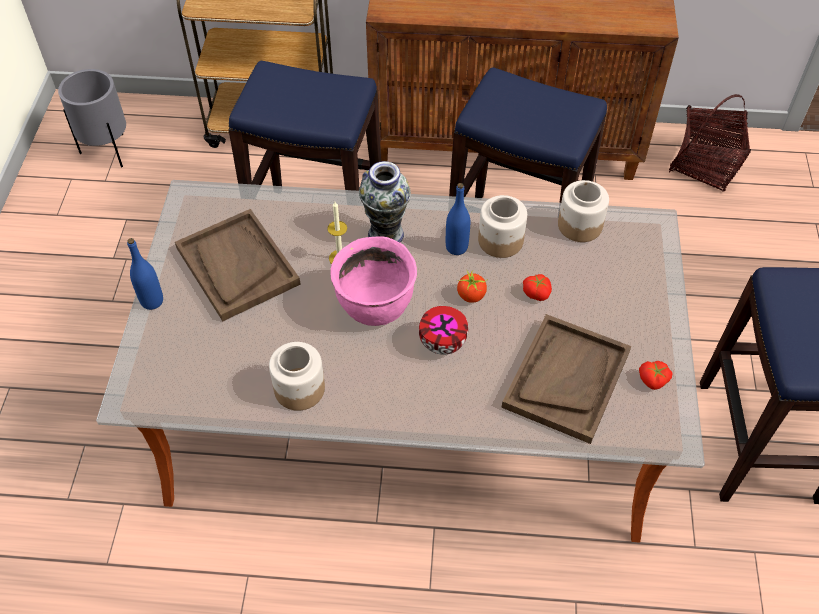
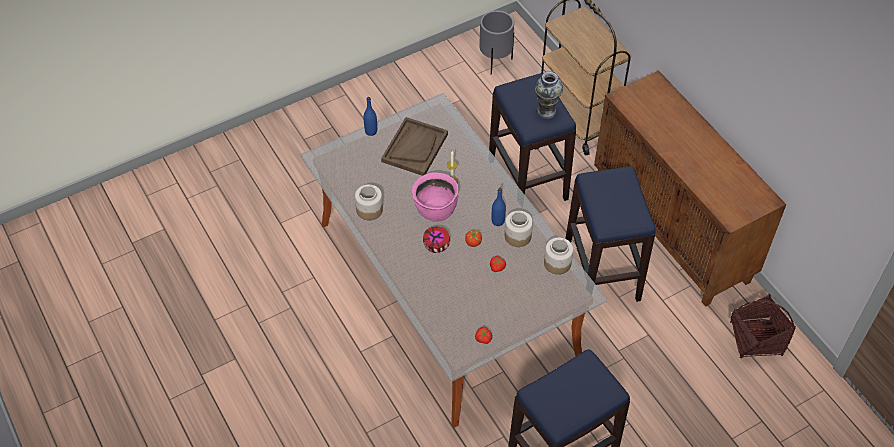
camera: 55 degrees right, 0 degrees up
(385, 234) = (481, 190): vase -> vase (546, 111)
(566, 379) = (455, 304): brown tray -> none

